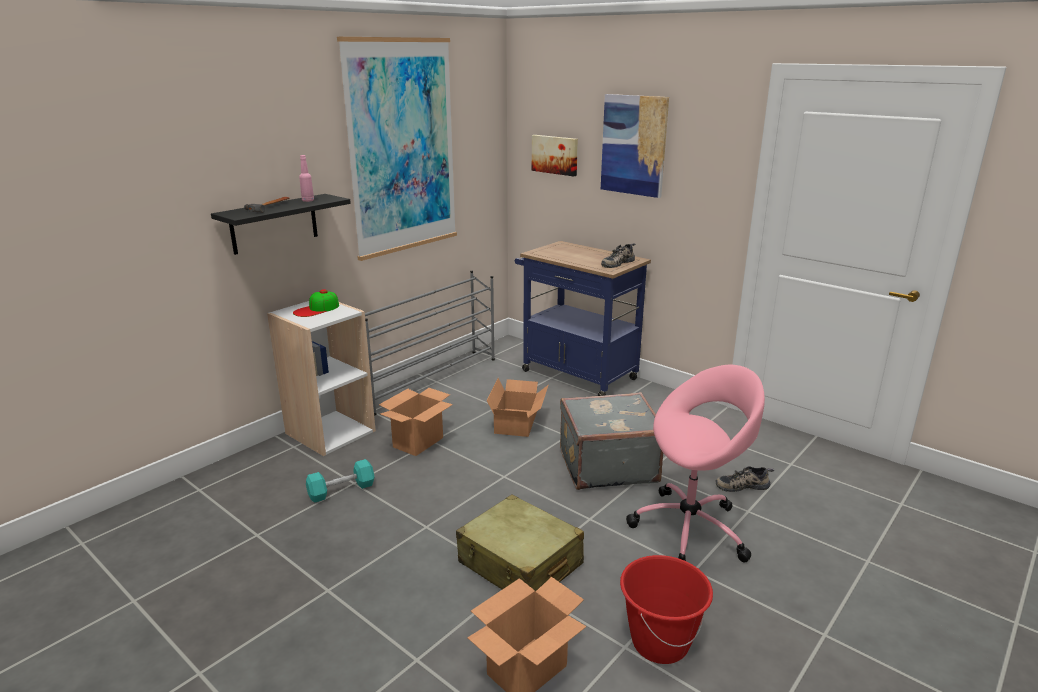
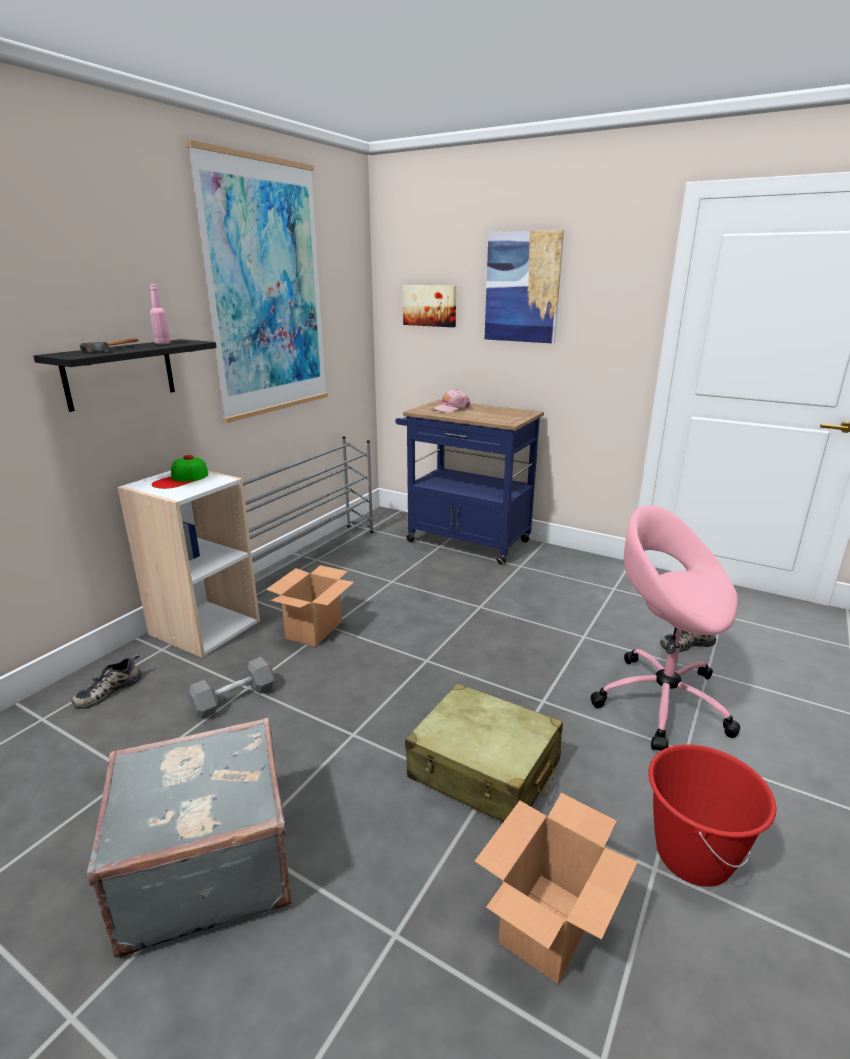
camera: 10 degrees left, 0 degrees up
(341, 490) = (234, 699): turquoise dumbbell -> grey dumbbell
(518, 422) = (421, 596): cardboard box -> none
(565, 252) = (450, 408): none -> pink cap
(606, 465) = (536, 635): grey suitcase -> grey suitcase (206, 865)
(617, 263) = (512, 415): shoe -> shoe (108, 690)
(691, 529) = (659, 701): pink office chair -> pink office chair turned 135 degrees counterclockwise

